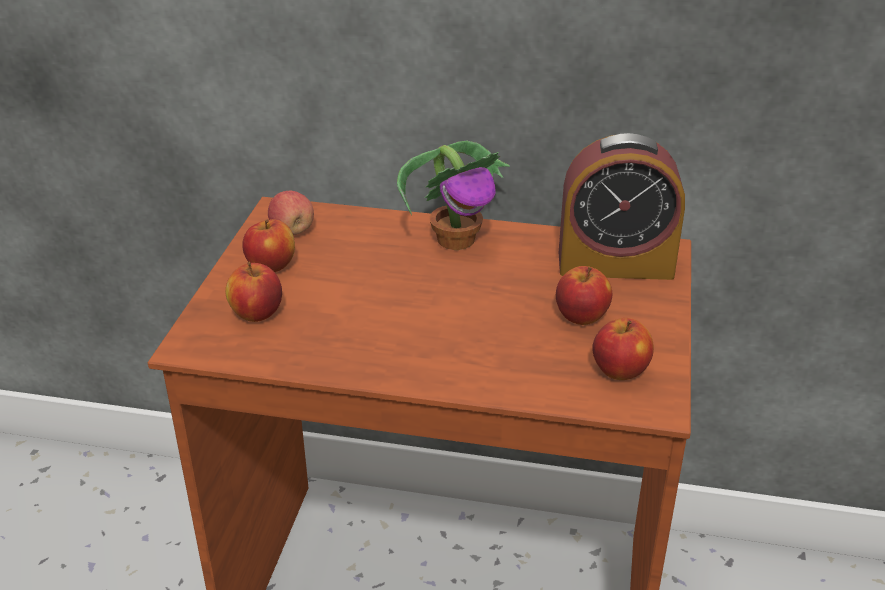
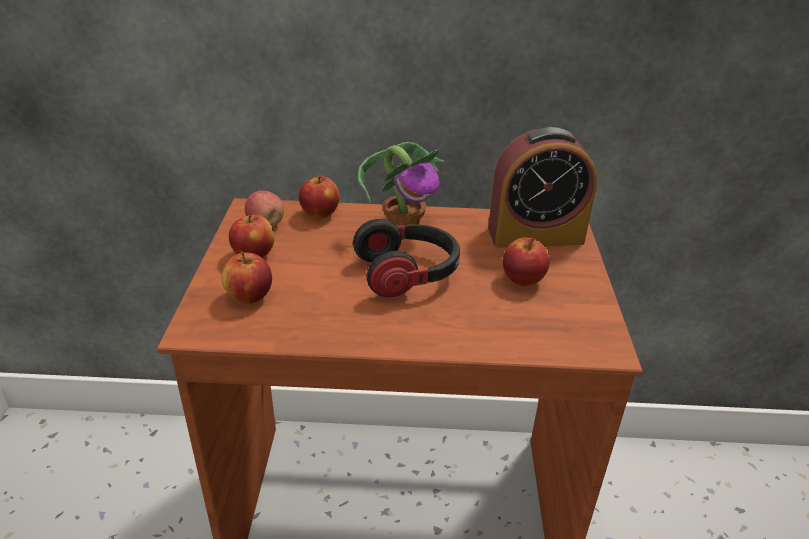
camera: 10 degrees left, 0 degrees up
(445, 301) = (408, 274): none -> headphones
(620, 371) = (568, 323): apple -> apple (320, 214)

